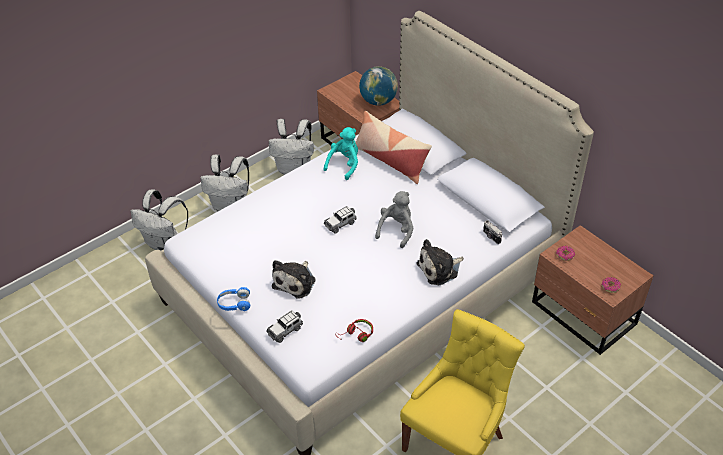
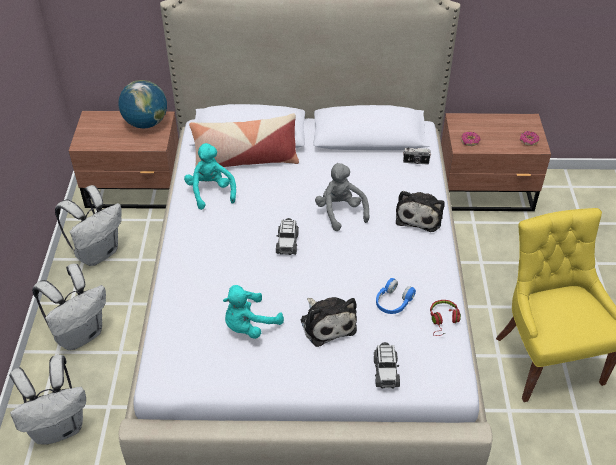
camera: 50 degrees left, 0 degrees up
(234, 304) = (304, 392): blue headphones -> blue headphones (393, 302)
(258, 250) = (249, 325): none -> turquoise plush toy

